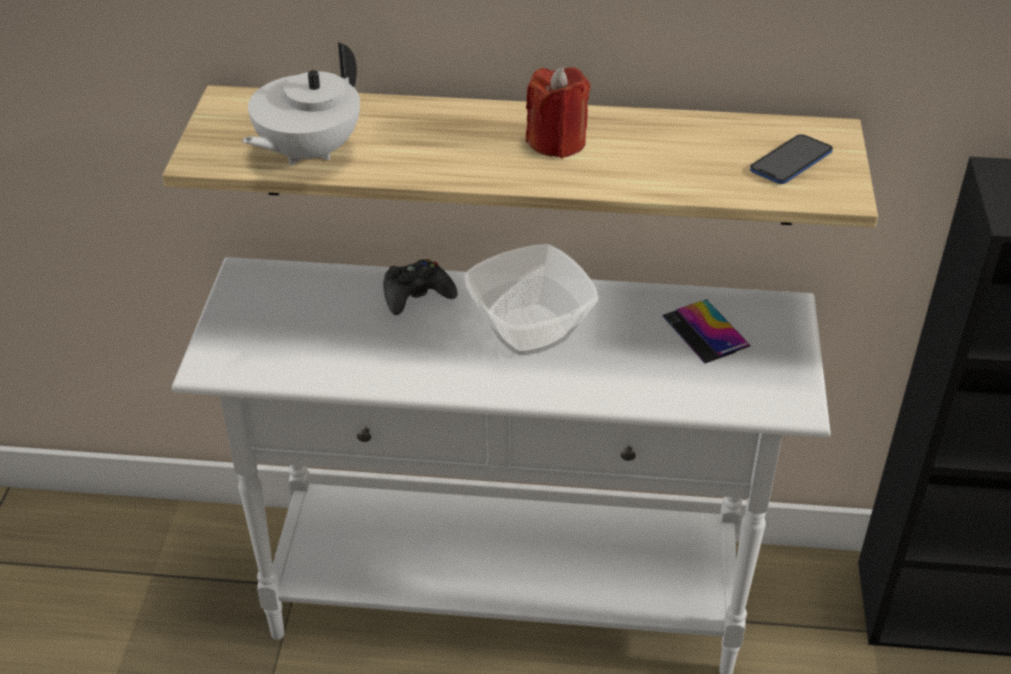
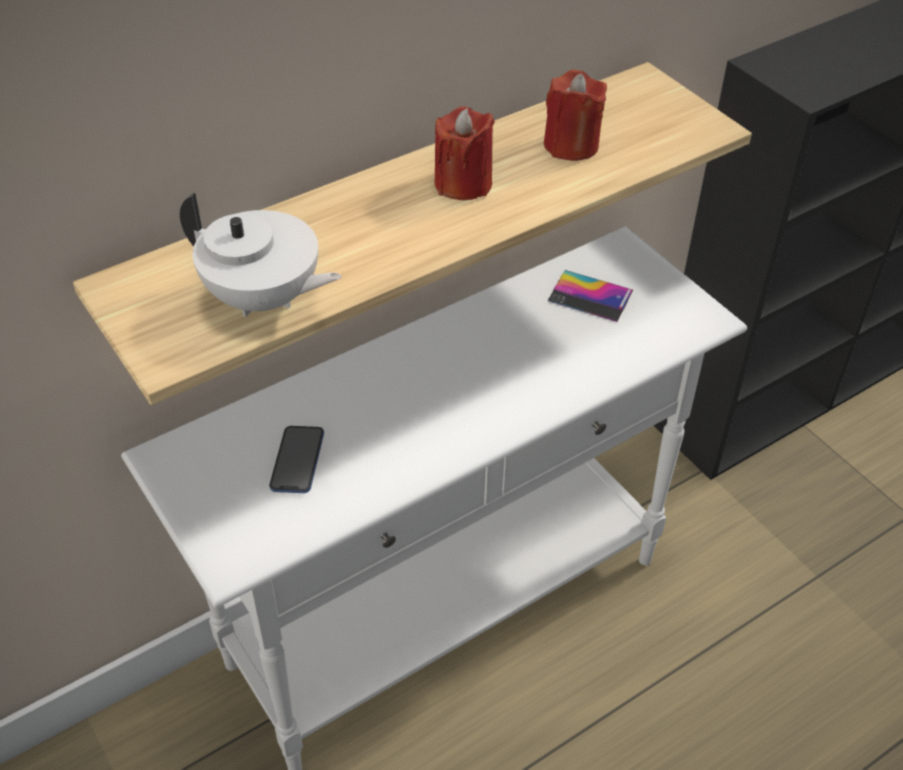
camera: 40 degrees left, 5 degrees up
(307, 152) = (264, 299): white teapot -> white teapot turned 60 degrees counterclockwise
(416, 295) = (341, 390): black game controller -> none
(528, 330) = (464, 369): bowl -> none
(688, 153) = (571, 145): none -> red candle
(791, 161) = (647, 117): phone -> phone (297, 461)

